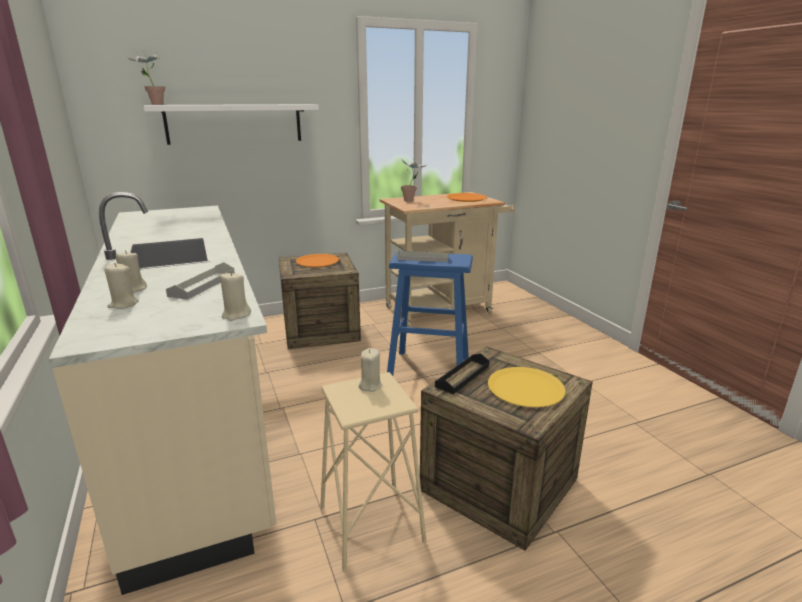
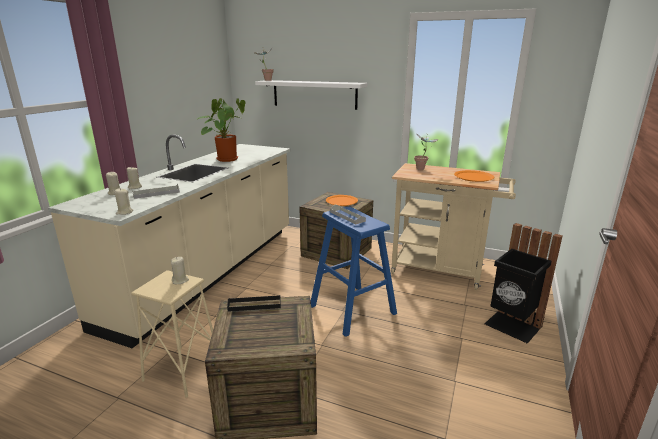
camera: 45 degrees right, 0 degrees up
(165, 230) = (226, 159): none -> potted plant
(525, 388) = (267, 332): yellow plate -> none
(551, 328) = (512, 326): none -> black trash can

